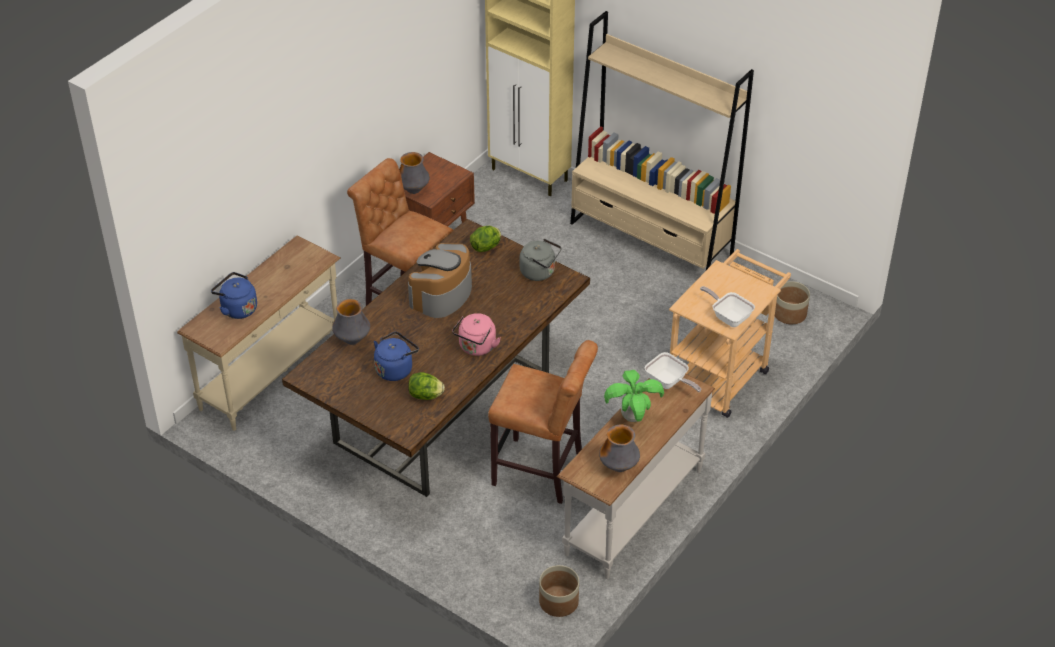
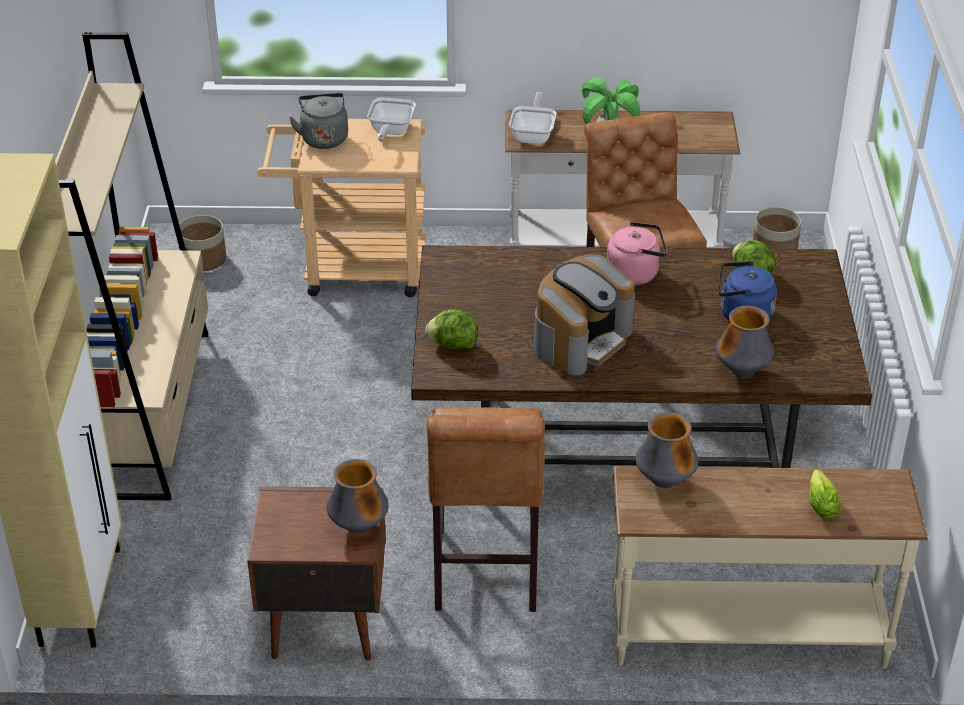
camera: 125 degrees left, 5 degrees down
(237, 308) = (820, 503): blue kettle -> lettuce
(441, 295) = (581, 339): coffee machine -> coffee machine turned 45 degrees counterclockwise
(540, 272) = (454, 283): grey kettle -> grey kettle (324, 138)
(619, 467) = (683, 122): vase -> vase (664, 481)

